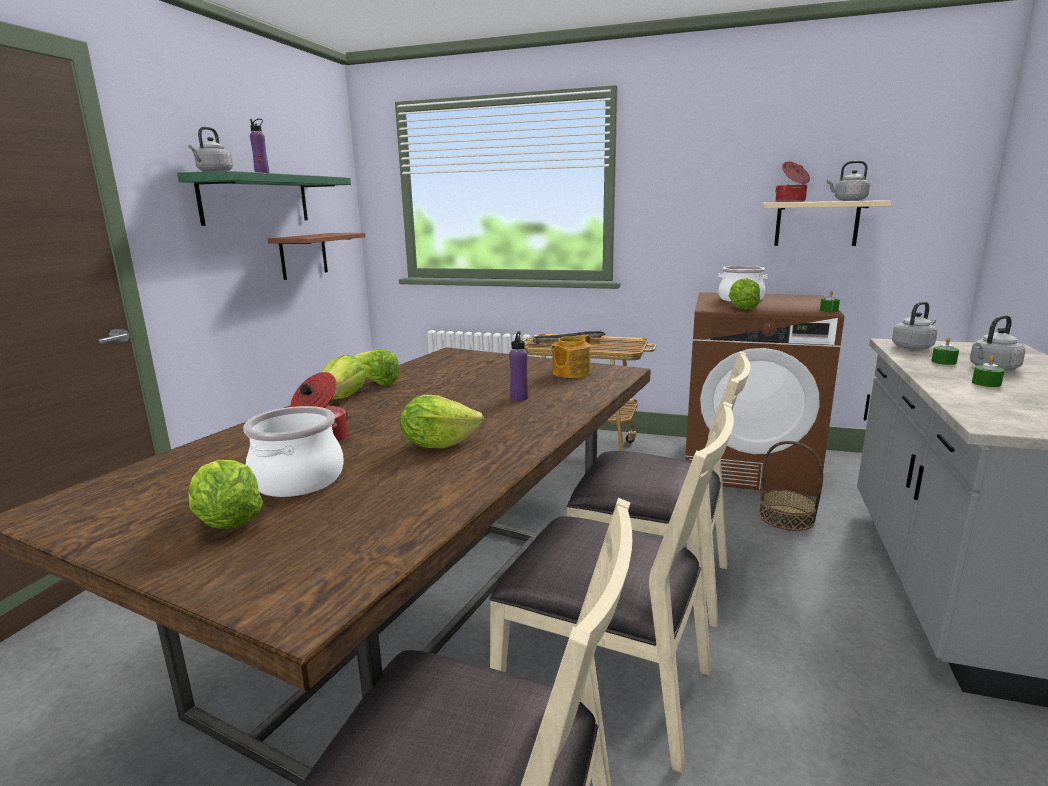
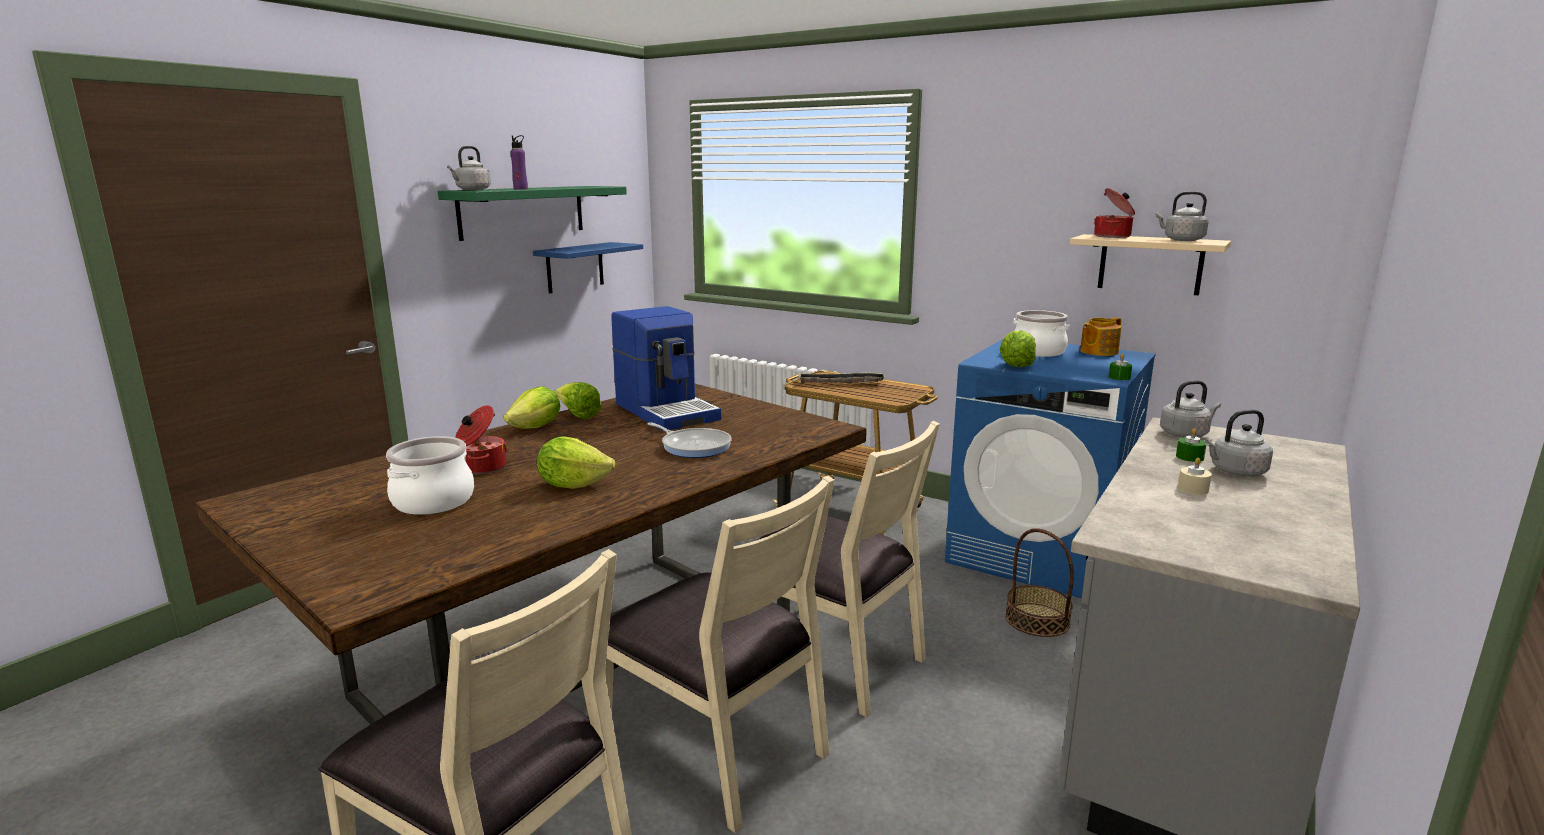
camera: 15 degrees right, 0 degrees up
(227, 522) = (356, 528): lettuce -> none
(303, 255) = (575, 267): brown shelf -> blue shelf
(460, 372) = (667, 411): none -> coffee machine
(519, 398) = (694, 446): purple bottle -> frying pan
(570, 373) = (775, 424): teapot -> teapot (1098, 352)
(748, 465) = (1039, 554): brown washing machine -> blue washing machine
(986, 383) = (1193, 489): green candle -> beige candle

